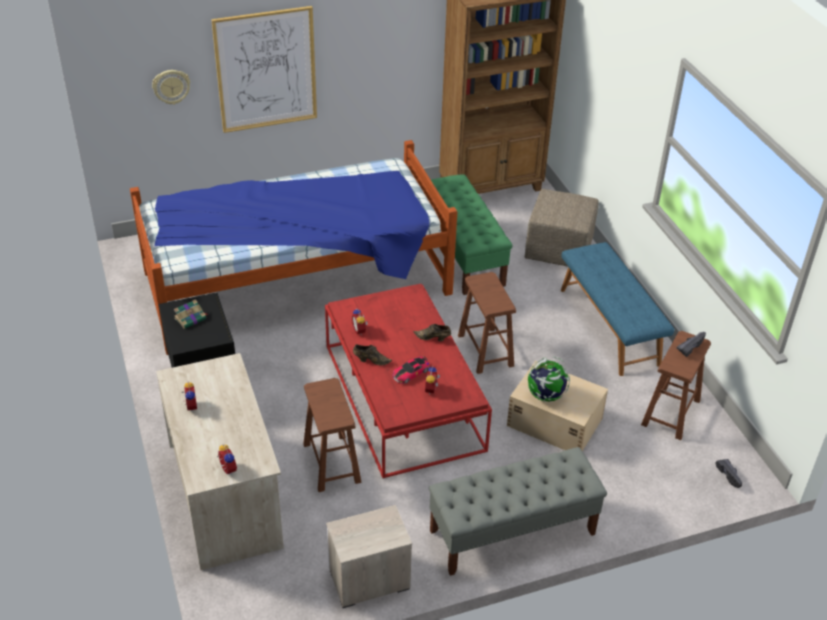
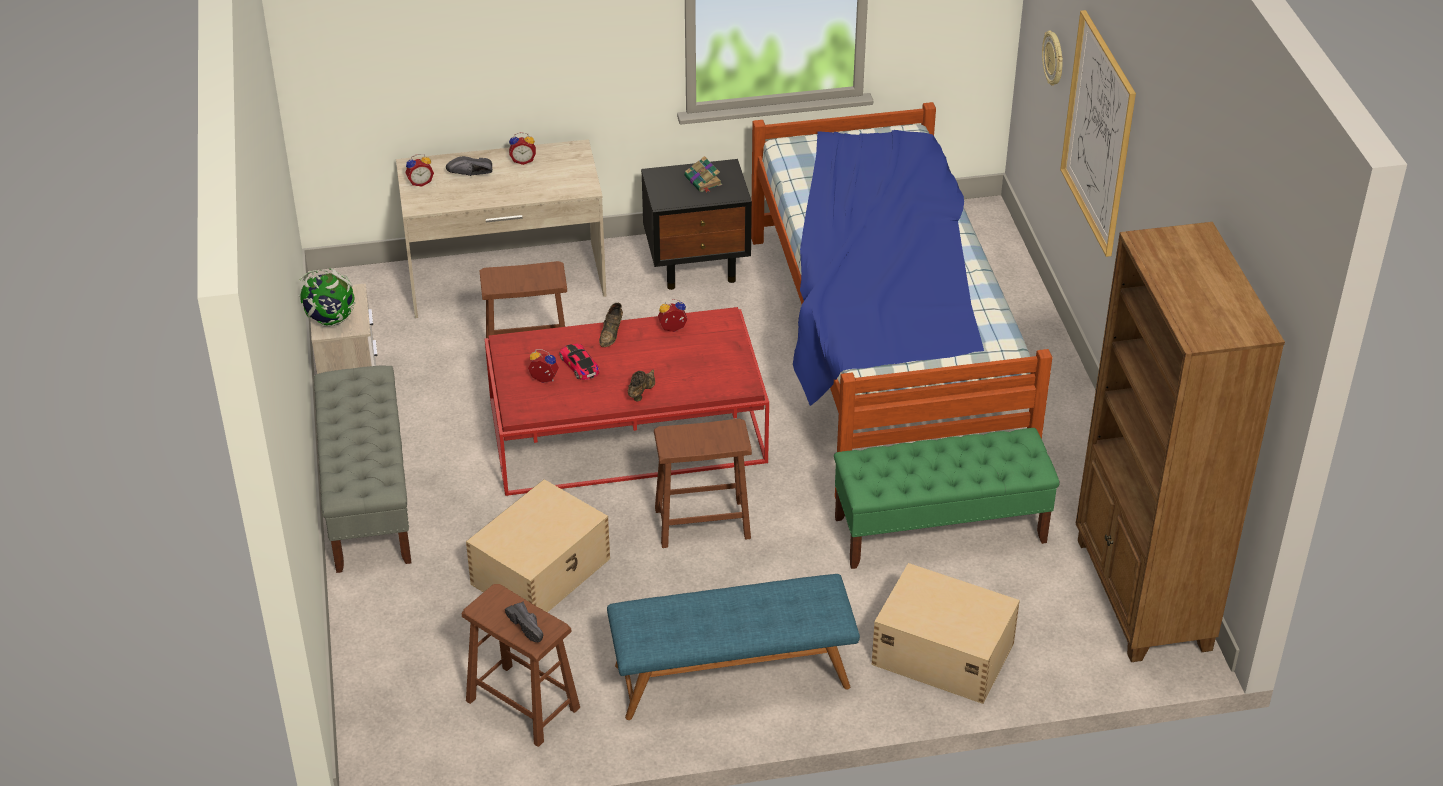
camera: 100 degrees right, 0 degrees up
(545, 396) = (534, 513): globe -> globe (330, 319)
(559, 250) = (941, 652): beige ottoman -> beige storage box
(730, 476) = (381, 739): black shoe -> black shoe (471, 175)

